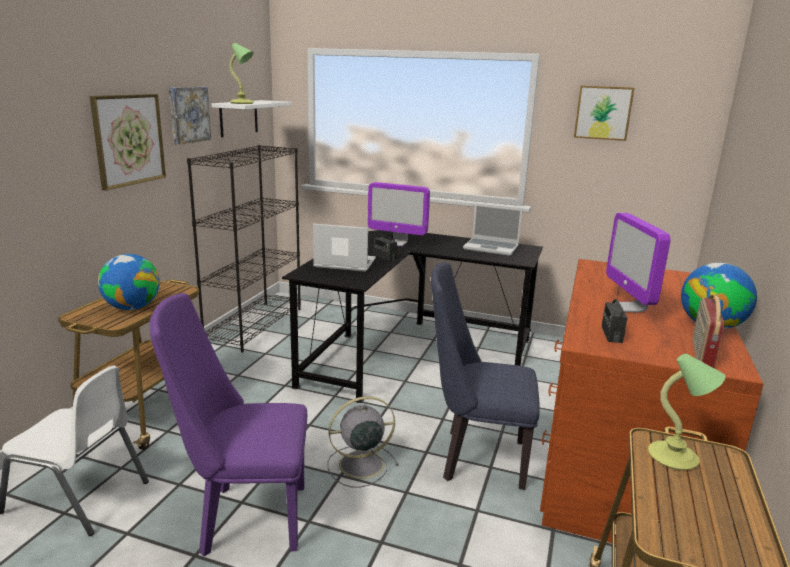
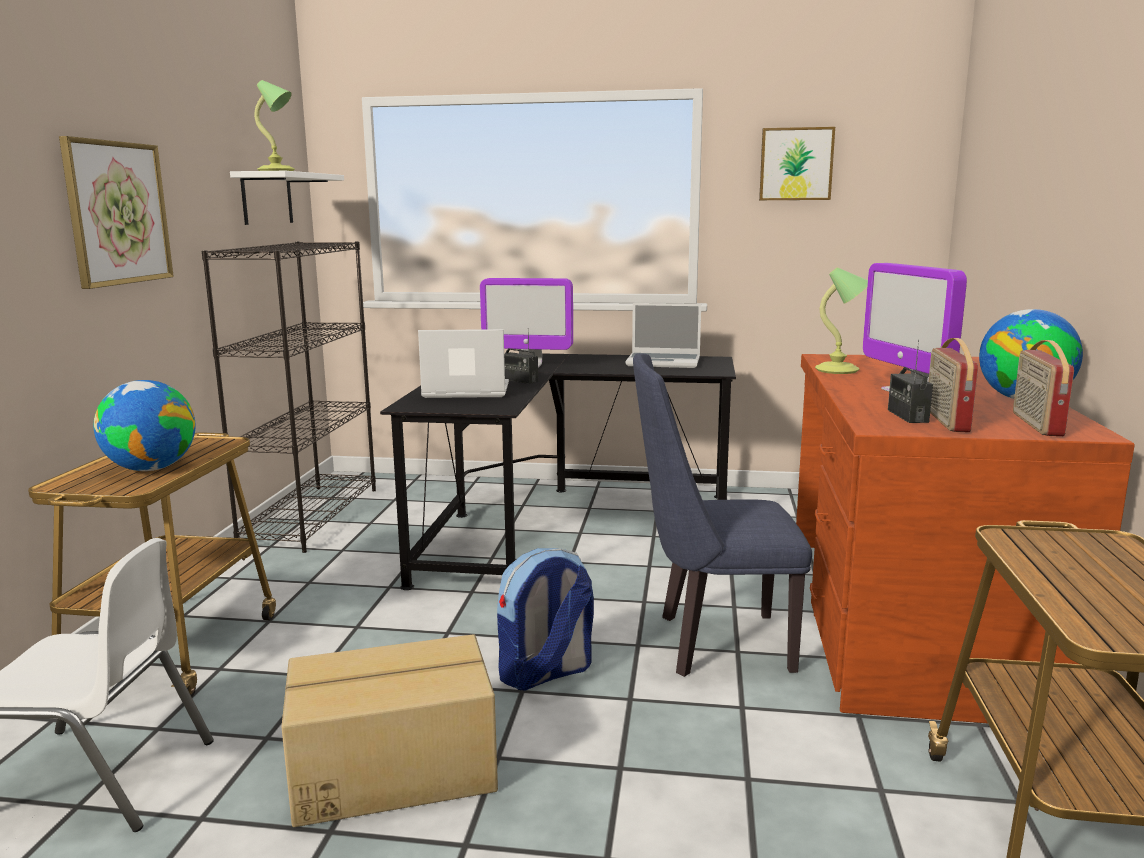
camera: 10 degrees left, 5 degrees down
(188, 114) = (199, 184): picture -> none
(244, 518) = (393, 768): purple chair -> cardboard box
(359, 465) = (545, 673): grey fan -> backpack
(636, 342) = (945, 420): none -> radio
(675, 457) = (1053, 550): table lamp -> table lamp (838, 370)

